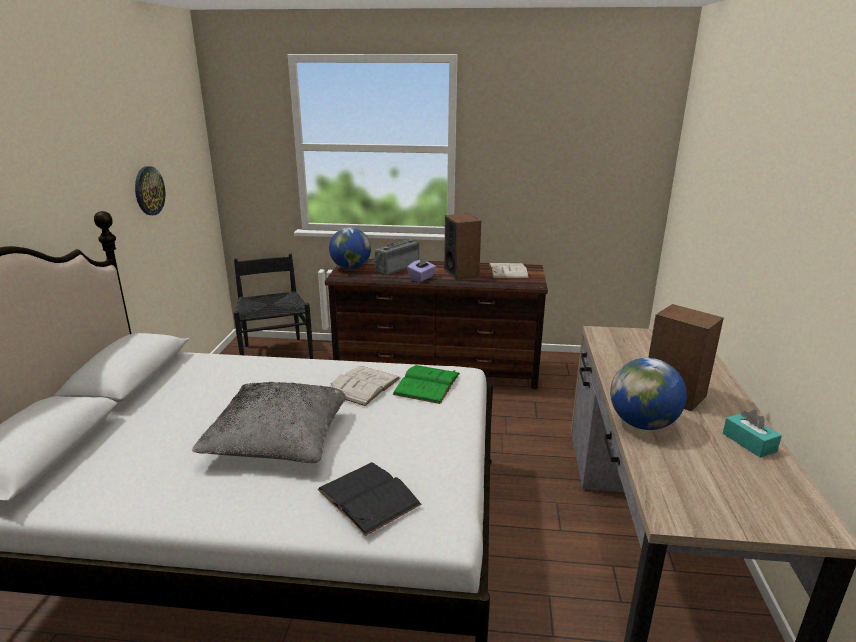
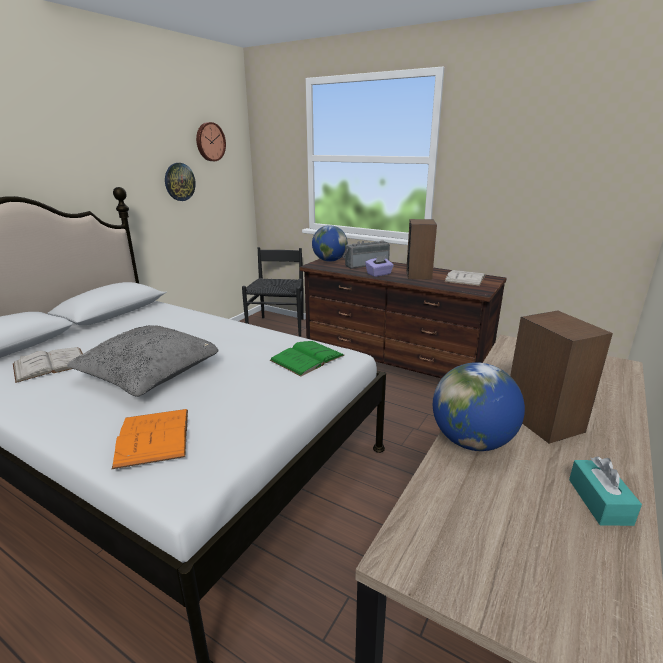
camera: 25 degrees right, 0 degrees up
(172, 134) = (209, 142): none -> wall clock
(362, 385) = (254, 348): white book -> white book (50, 364)
(368, 497) = (153, 437): black book -> orange book

